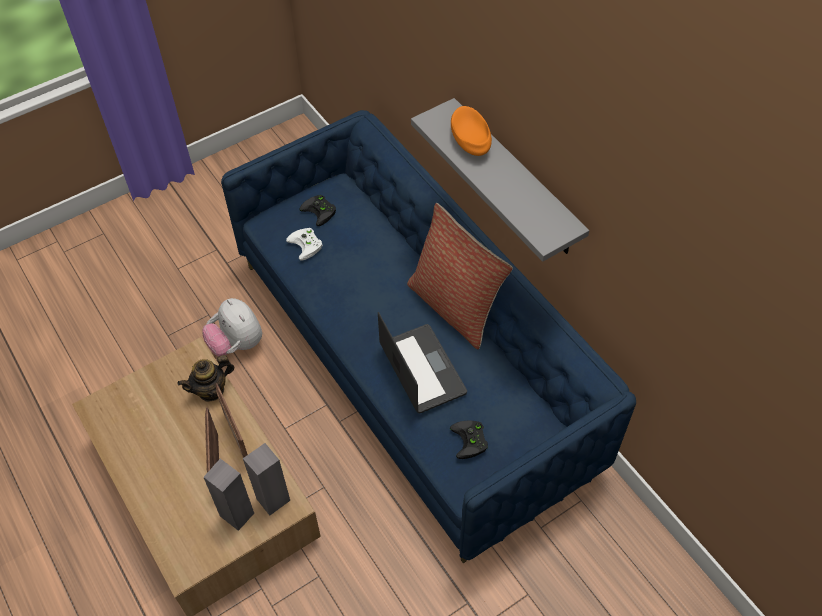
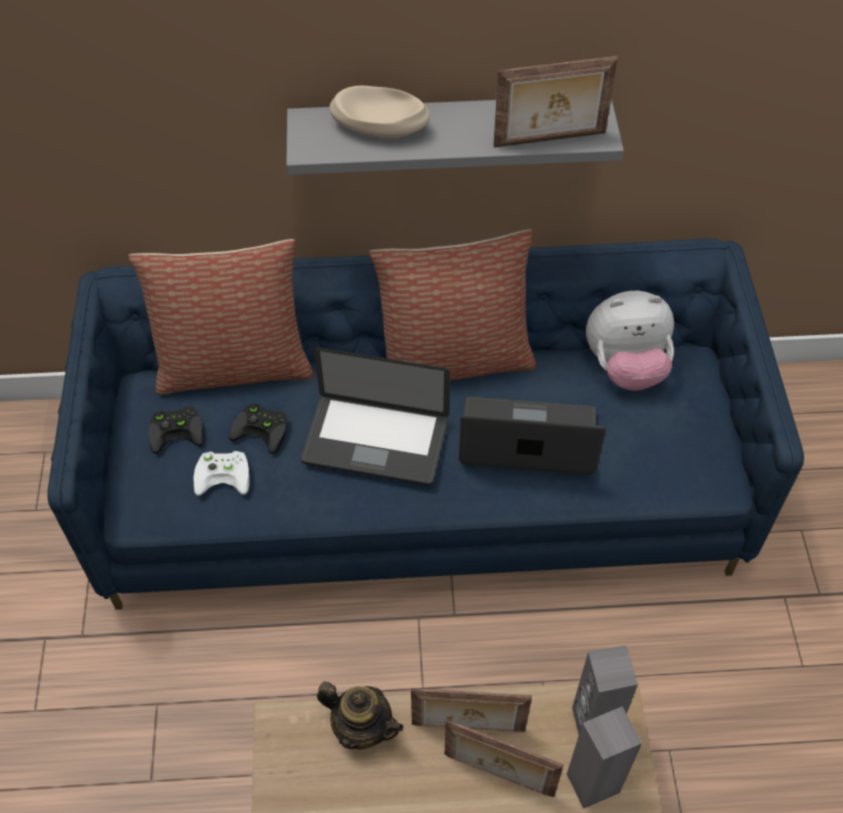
camera: 60 degrees left, 0 degrees up
(211, 390) = (362, 728): teapot -> teapot turned 60 degrees counterclockwise
(237, 344) = (238, 687): plush toy -> plush toy (625, 367)
(370, 298) = (375, 441): none -> laptop
(379, 211) = (234, 365): none -> pillow
(470, 141) = (380, 127): orange bowl -> beige bowl
(471, 441) = (663, 440): black game controller -> black game controller (263, 429)
(521, 218) = (550, 141): none -> picture frame

